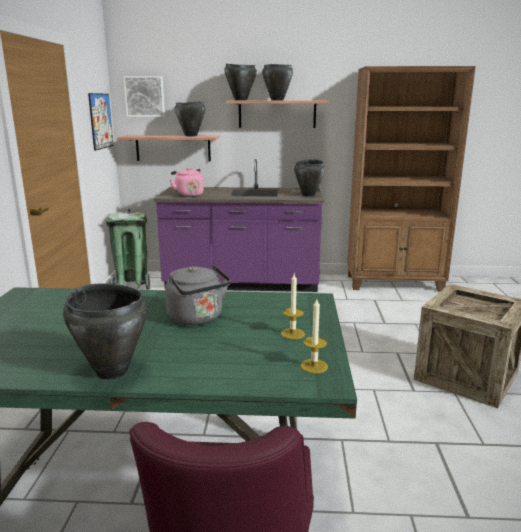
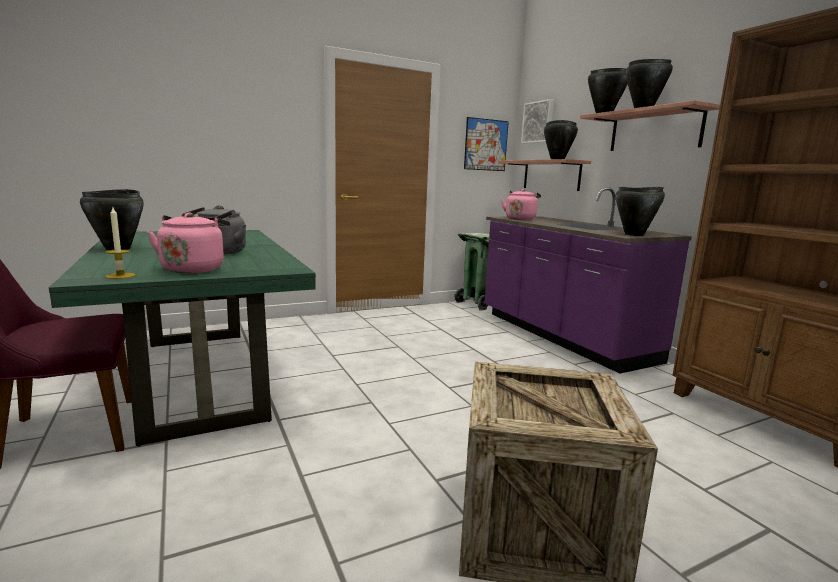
camera: 60 degrees right, 5 degrees down
(292, 333) = (194, 269): candle -> pink kettle

